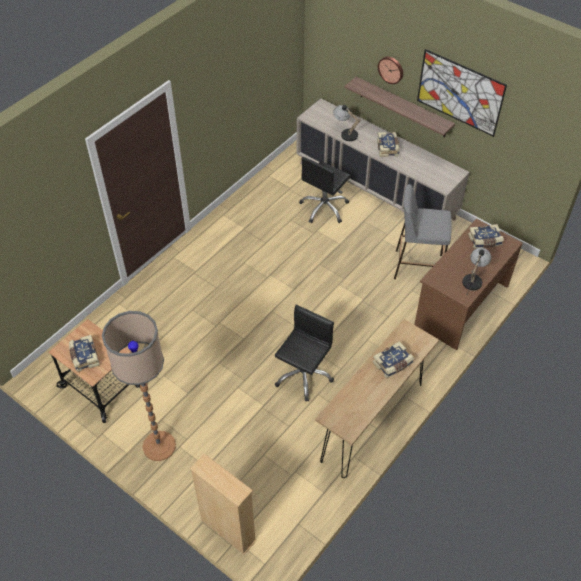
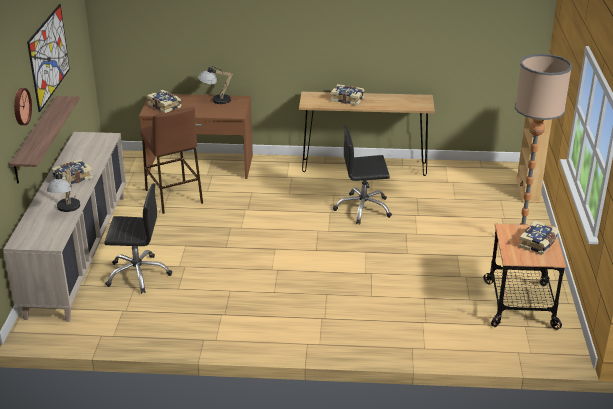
camera: 125 degrees left, 20 degrees down
(417, 266) = (174, 197): grey stool -> brown stool

